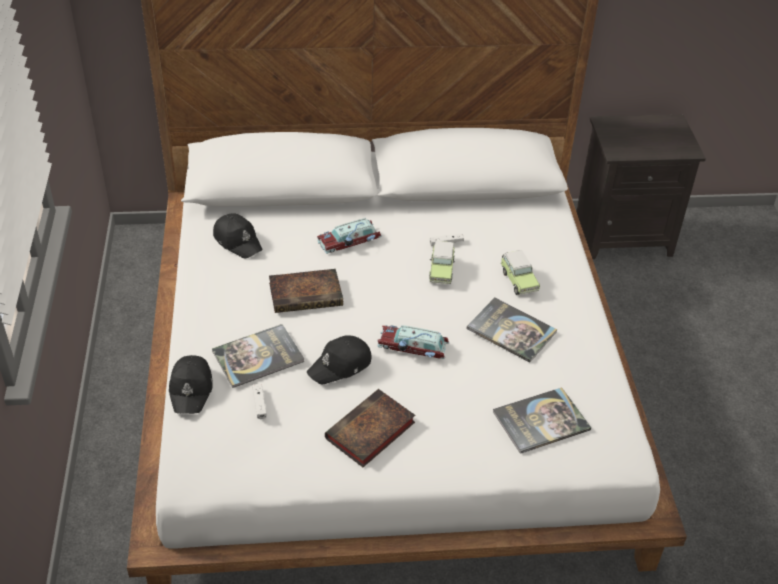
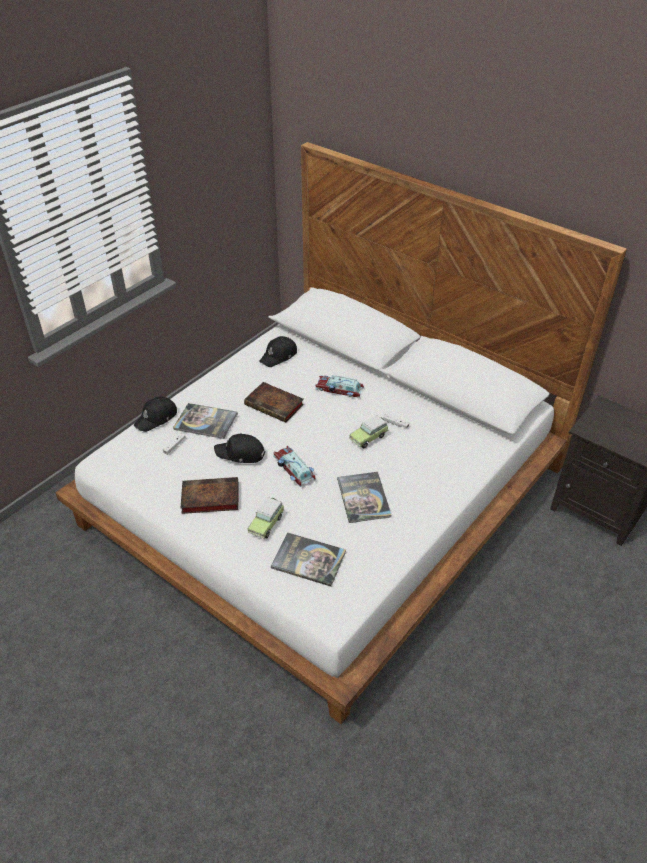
camera: 45 degrees right, 0 degrees up
(238, 241) = (279, 356): black cap -> black cap turned 45 degrees clockwise
(518, 280) = (410, 472): toy car -> toy car (267, 523)

